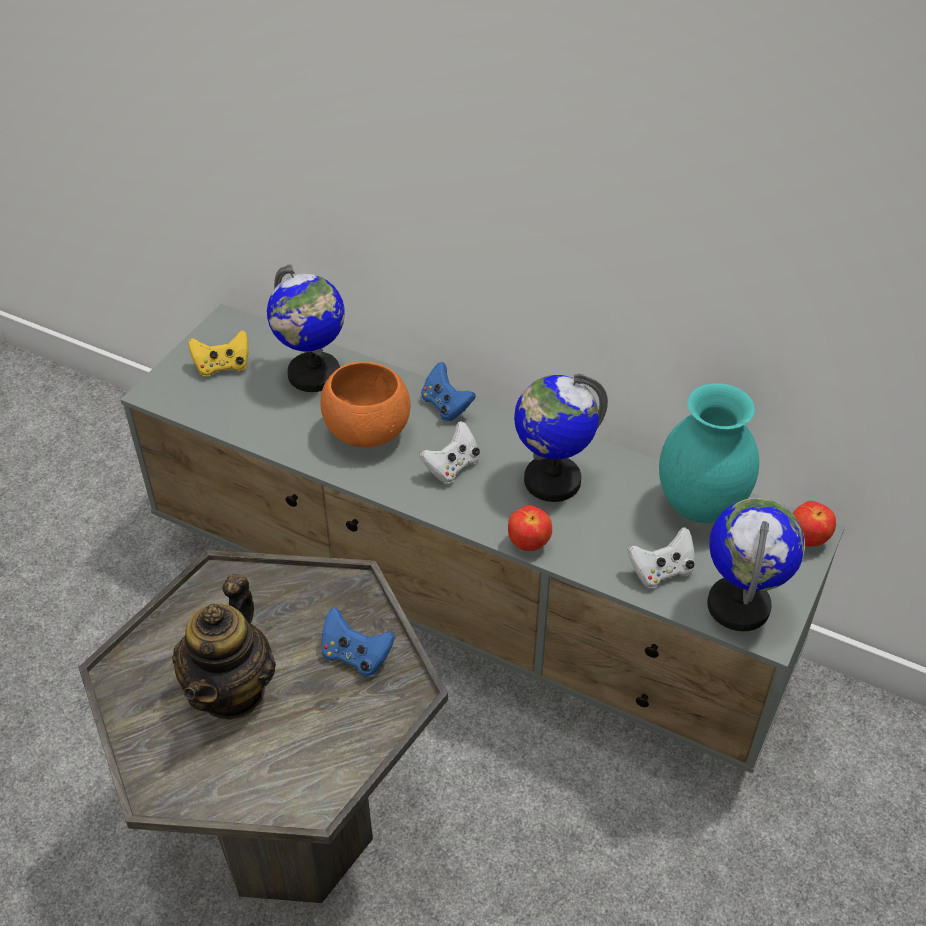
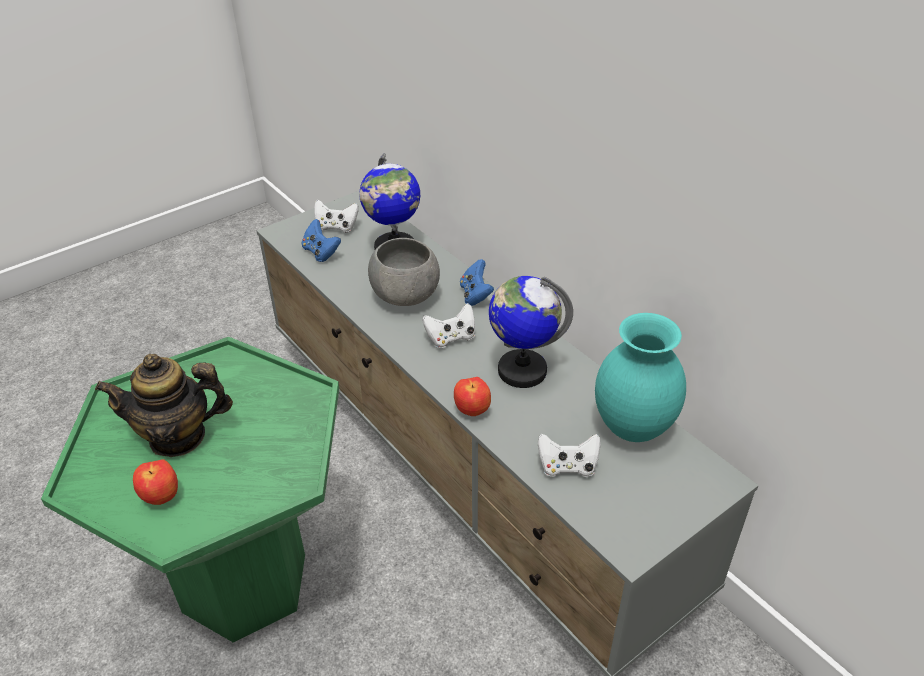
camera: 25 degrees right, 5 degrees down
(222, 366) = (336, 227): yellow game controller -> white game controller
(232, 690) = (178, 437): teapot -> teapot turned 45 degrees clockwise
(293, 832) = (246, 582): grey side table -> green side table
(356, 656) = (278, 444): blue game controller -> blue game controller (321, 252)
(367, 431) = (406, 296): orange bowl -> grey bowl
(739, 605) = (618, 517): globe -> none
(807, 539) = (715, 484): apple -> apple (162, 497)

